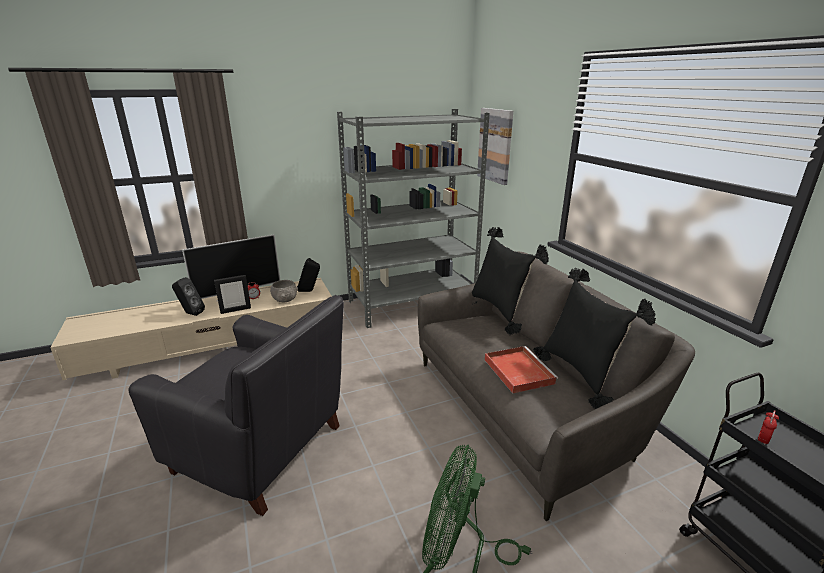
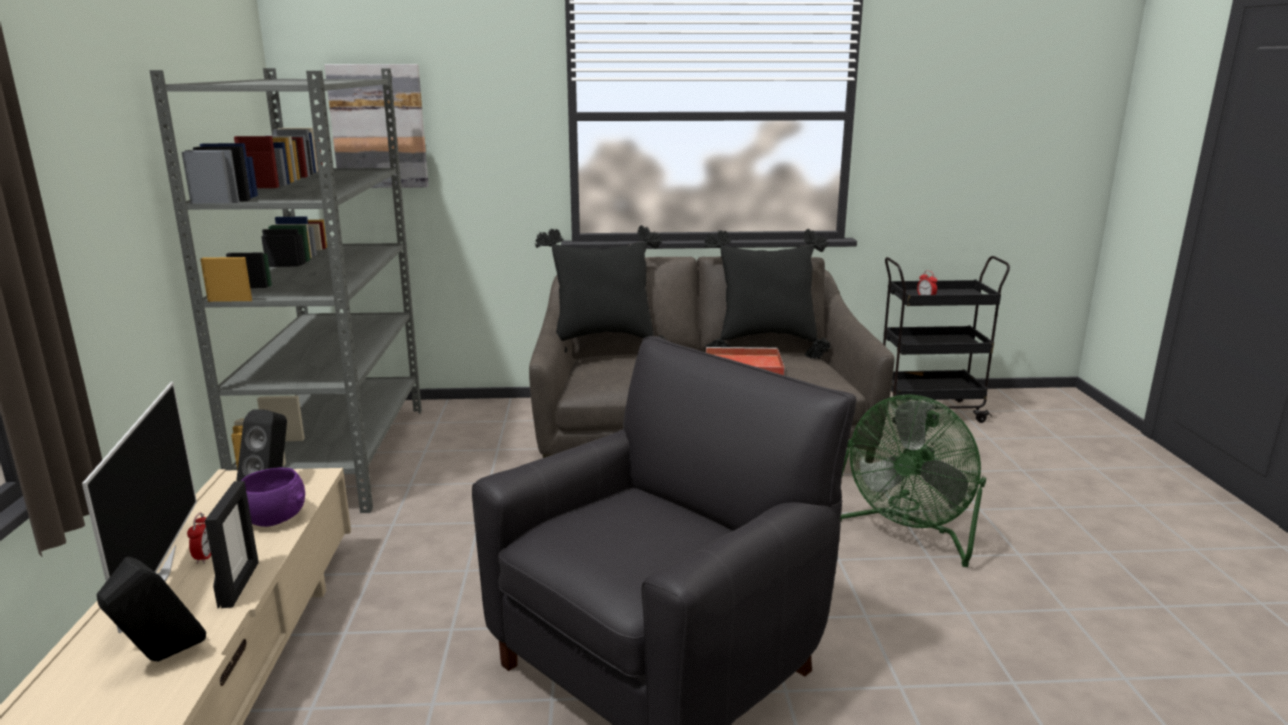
camera: 70 degrees left, 5 degrees down
(285, 299) = (274, 517): grey bowl -> purple bowl

